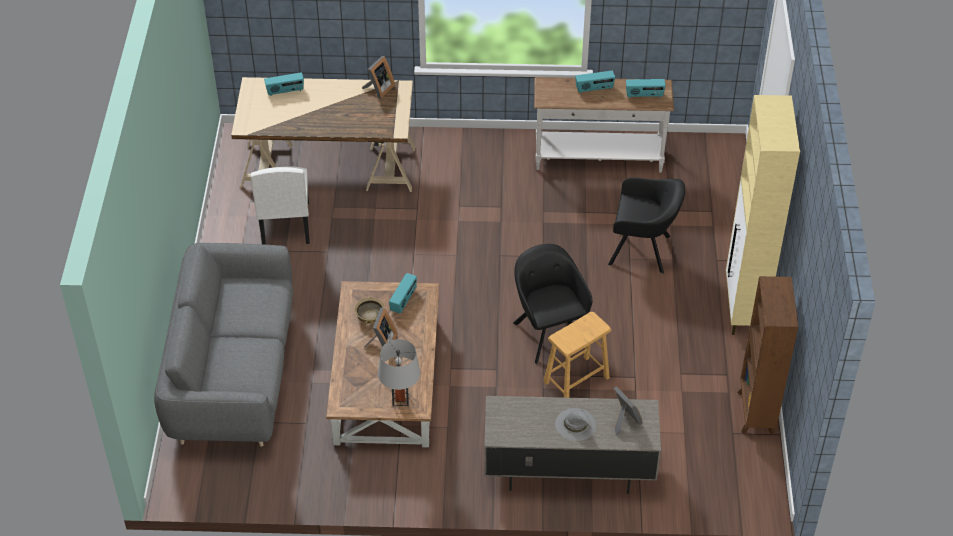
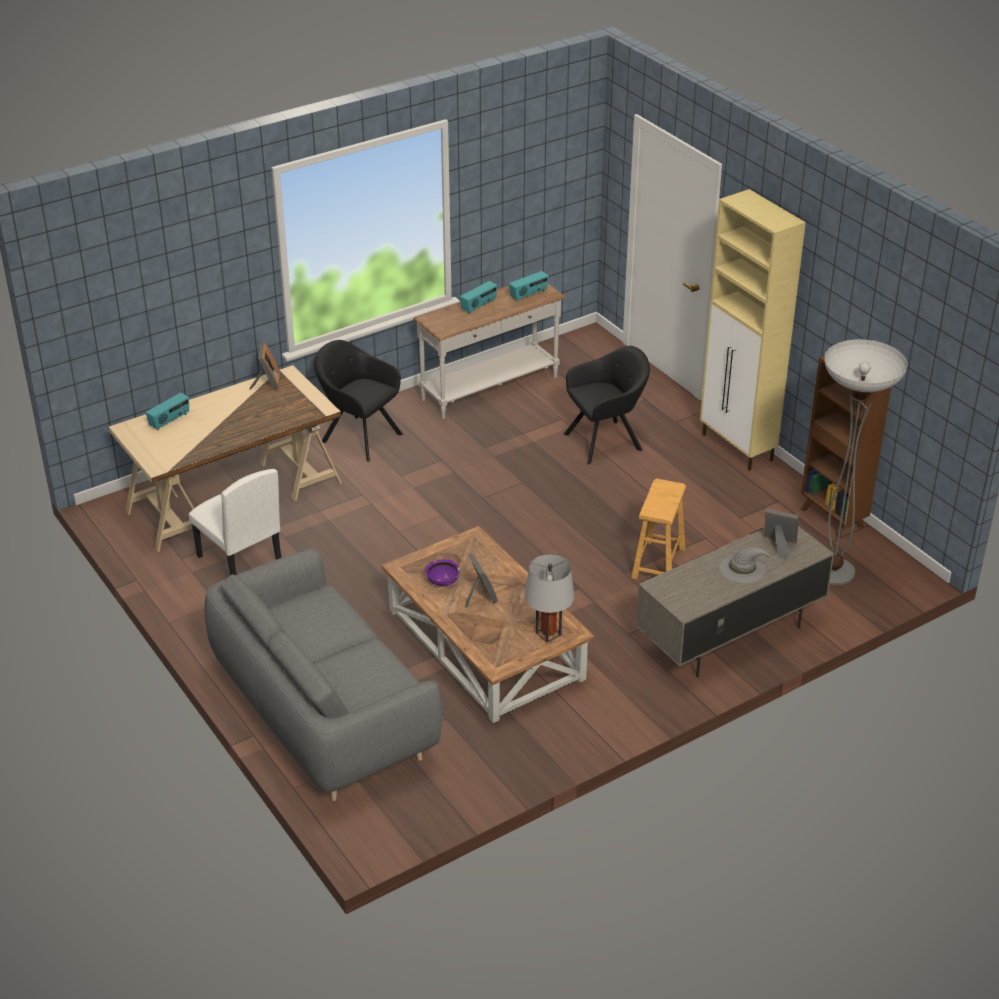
camera: 35 degrees left, 10 degrees down
(370, 317) = (443, 581): beige bowl -> purple bowl
(403, 300) = (461, 554): radio -> none
(548, 332) = (593, 538): black armchair -> black armchair (358, 437)
(706, 459) = (833, 571): none -> floor lamp

